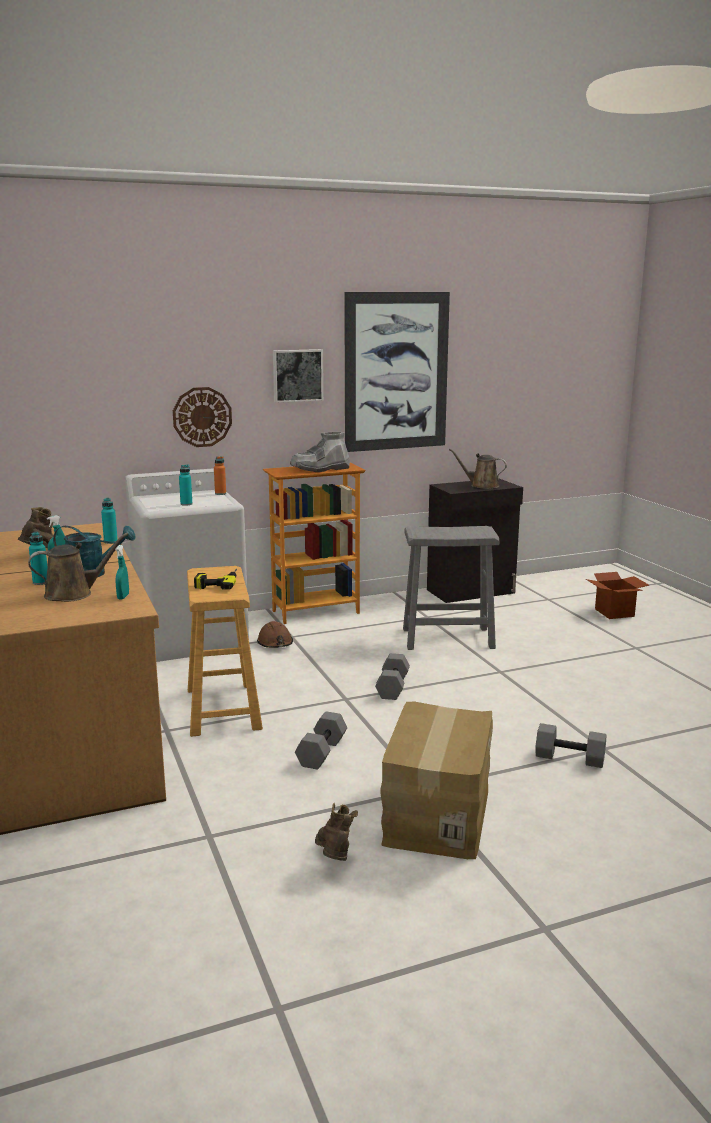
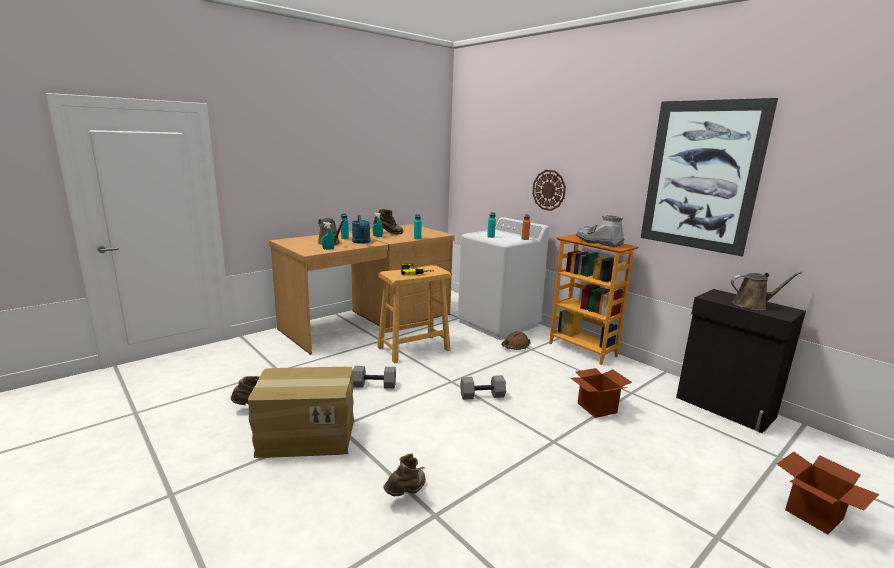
camera: 70 degrees right, 0 degrees up
(297, 375) = (613, 169): picture -> none
(448, 638) = (597, 408): grey stool -> cardboard box
(481, 486) = (752, 305): brown watering can -> brown watering can turned 90 degrees clockwise
(568, 758) = (406, 493): grey dumbbell -> brown boot

